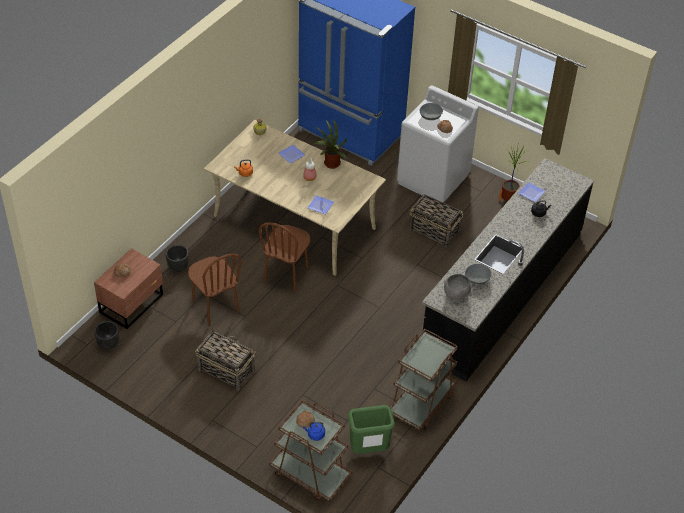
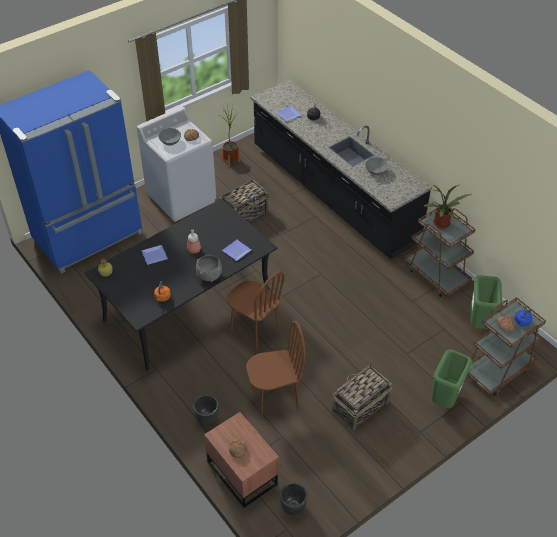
camera: 70 degrees left, 0 degrees up
(258, 433) = (444, 398): none -> green trash can
(295, 222) = (187, 307): beige dining table -> black dining table
(330, 164) = (182, 230): potted plant -> potted plant (441, 224)
(456, 294) = (389, 187): grey bowl -> grey bowl (209, 276)

